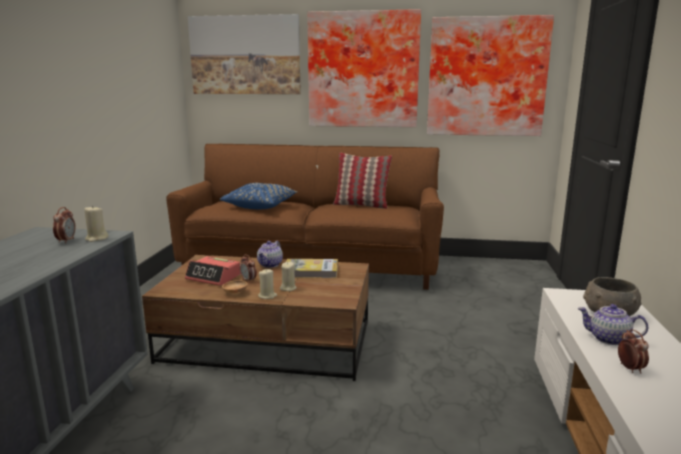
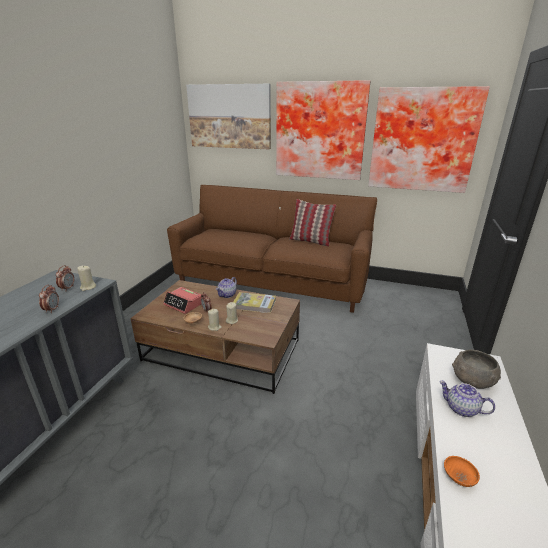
camera: 10 degrees right, 10 degrees up
(260, 206) = (234, 238): blue pillow -> none
(630, 368) = (467, 445): alarm clock -> alarm clock (52, 310)
(633, 395) = (459, 477): none -> orange bowl

